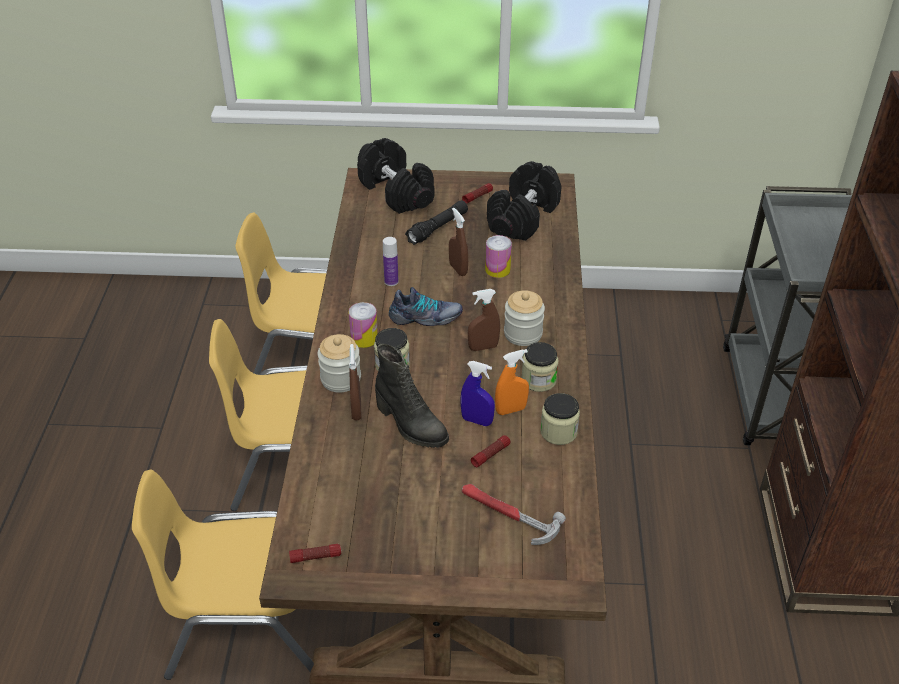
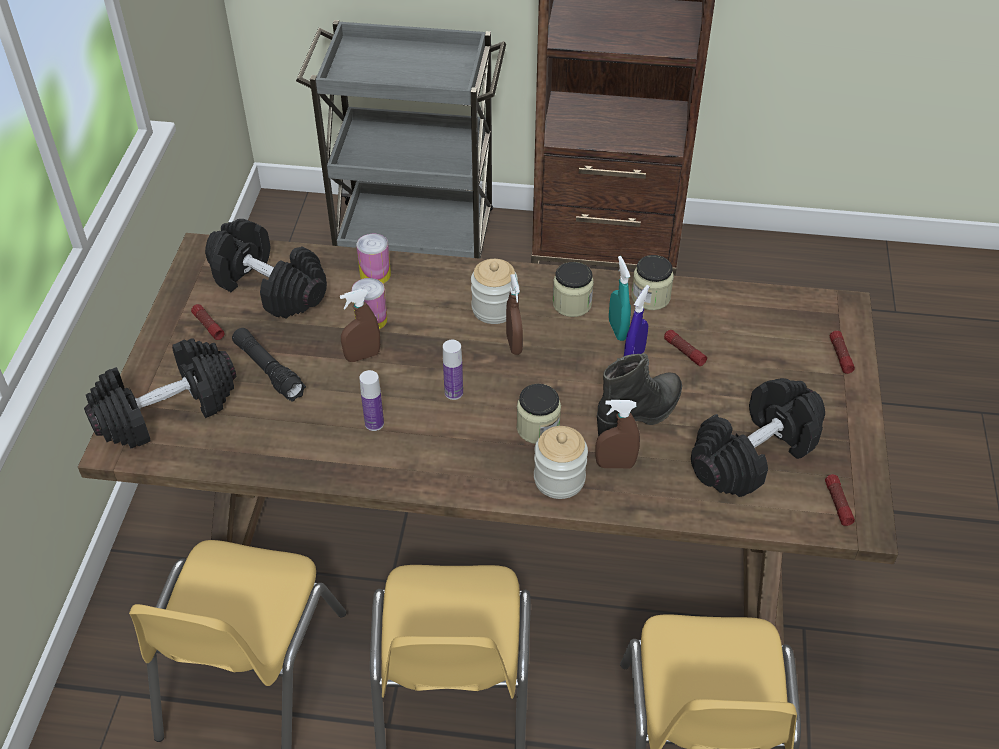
camera: 85 degrees left, 5 degrees up
(364, 338) = (485, 454): can -> can (375, 275)
(371, 499) = (753, 453): none -> black dumbbell
(425, 318) = (453, 392): shoe -> bottle
(503, 575) = (840, 356): none -> flashlight
(508, 514) = (765, 345): hammer -> none
(511, 410) = (617, 330): orange spray bottle -> turquoise spray bottle

